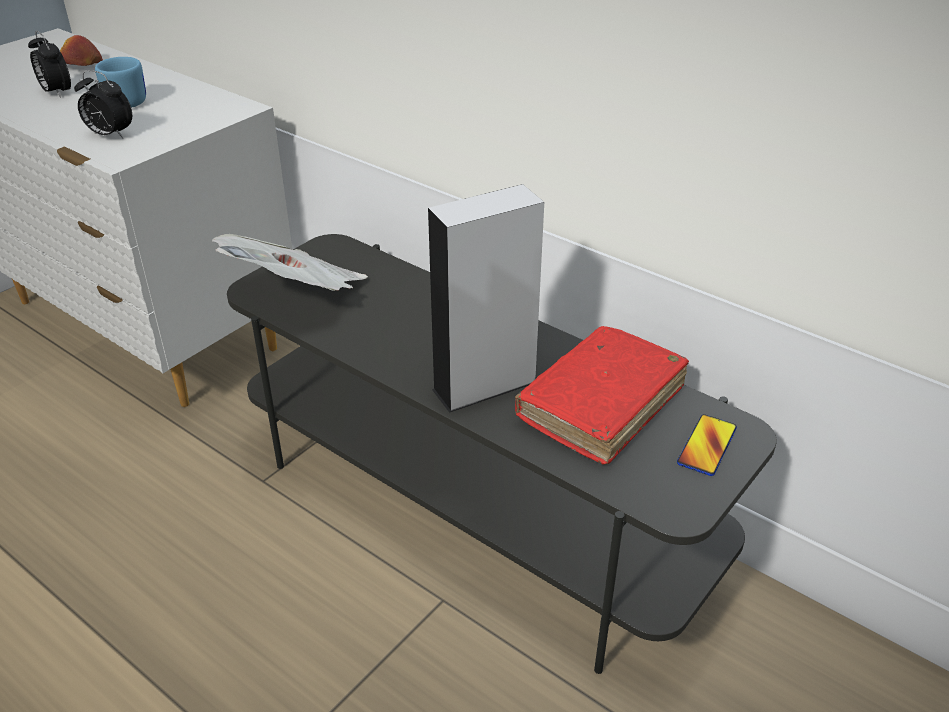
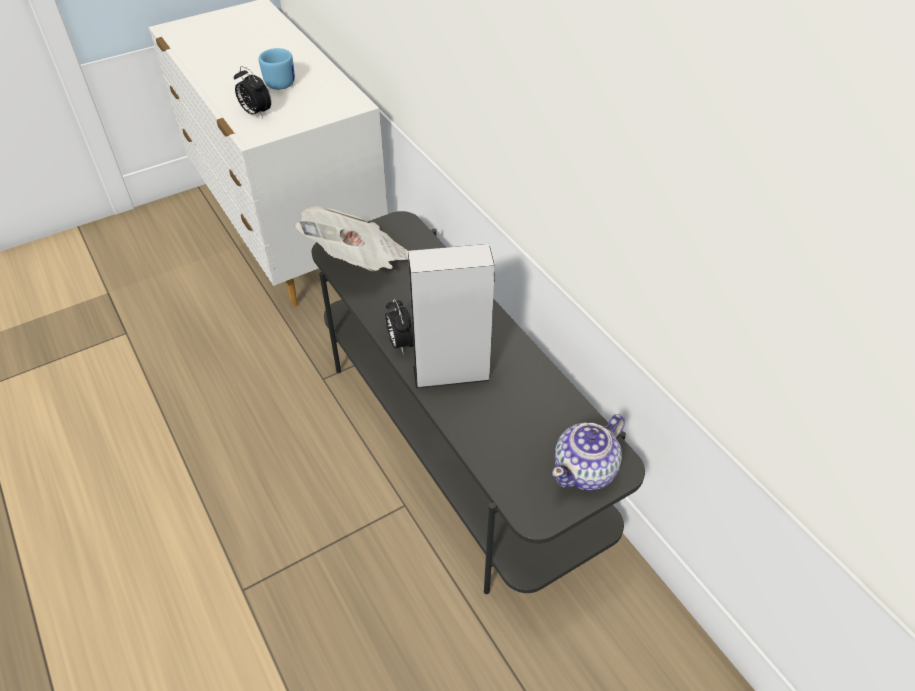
camera: 20 degrees right, 10 degrees up
(56, 92) = (238, 64): alarm clock -> alarm clock (400, 343)
(81, 66) = (266, 40): apple -> none
(601, 404) = (527, 412): red book -> none
(707, 446) = (586, 470): phone -> teapot

